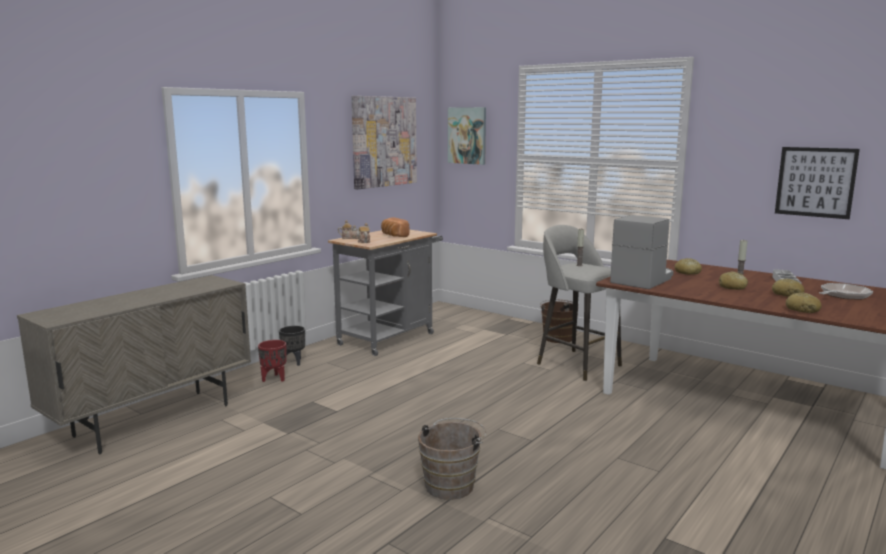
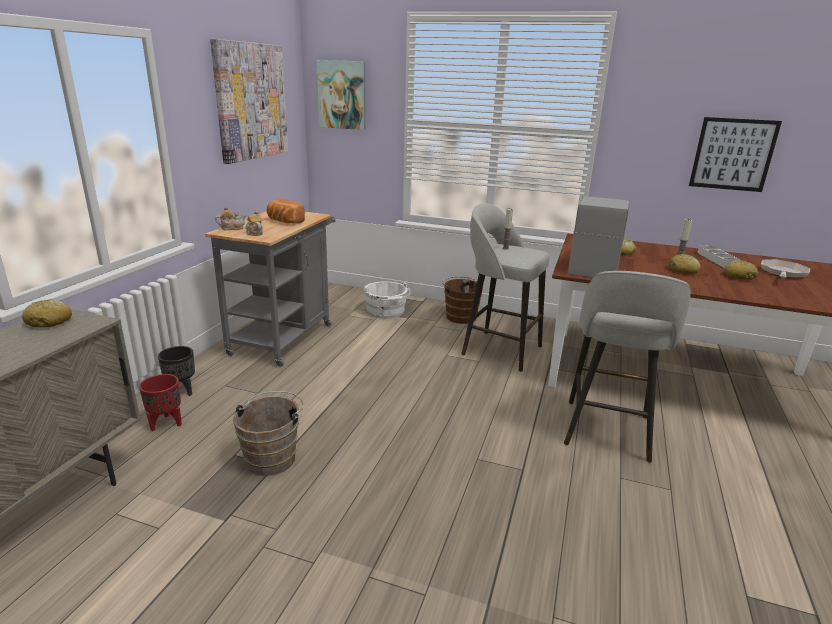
camera: 20 degrees left, 10 degrees up
(452, 484) = (479, 566): brown bucket -> brown bucket (273, 457)
(489, 328) = (386, 312): none -> white bucket
(632, 429) = (606, 432): none -> grey stool
(802, 310) = (779, 298): bread -> bread (49, 322)

